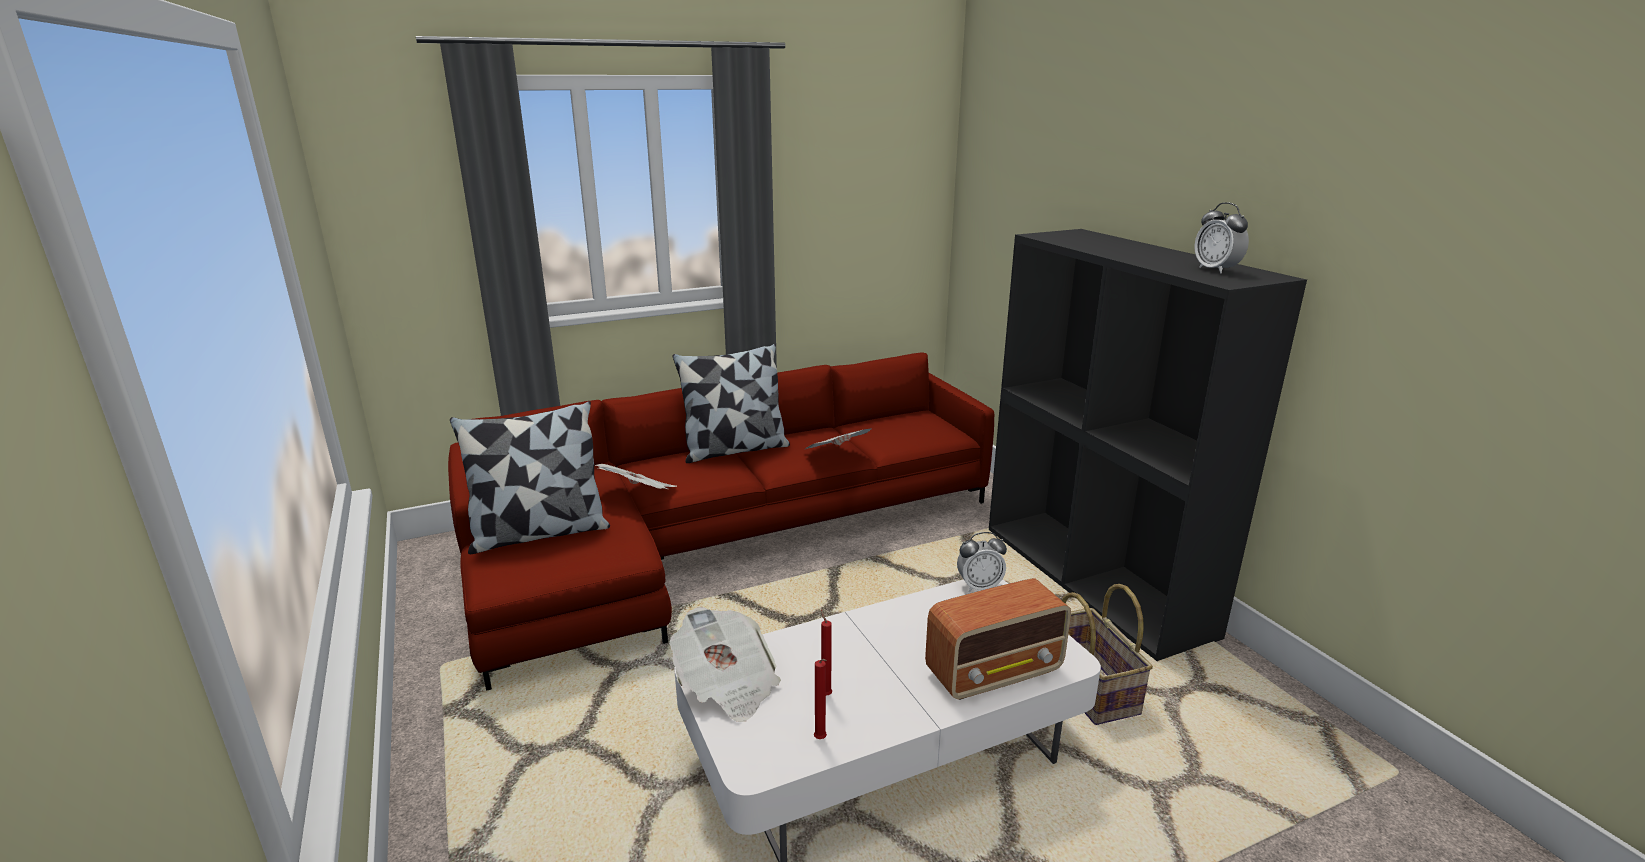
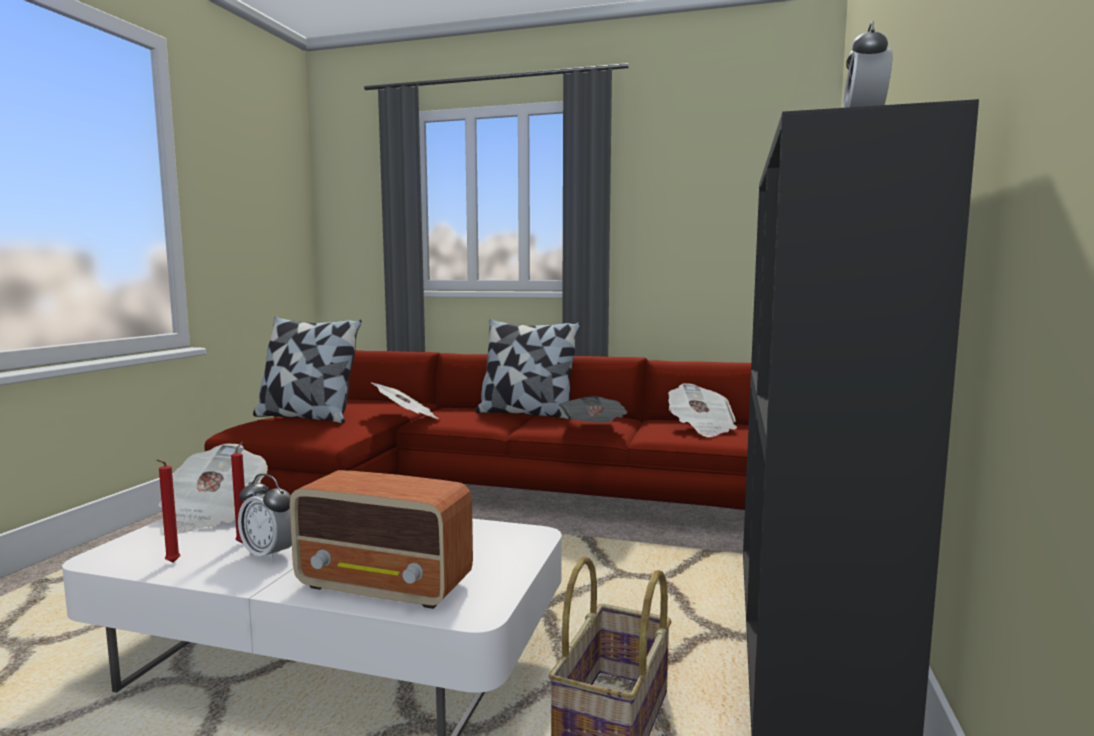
camera: 40 degrees right, 15 degrees down
(908, 428) = (701, 428): none -> newspaper
(979, 587) = (524, 532): alarm clock -> alarm clock (270, 555)

